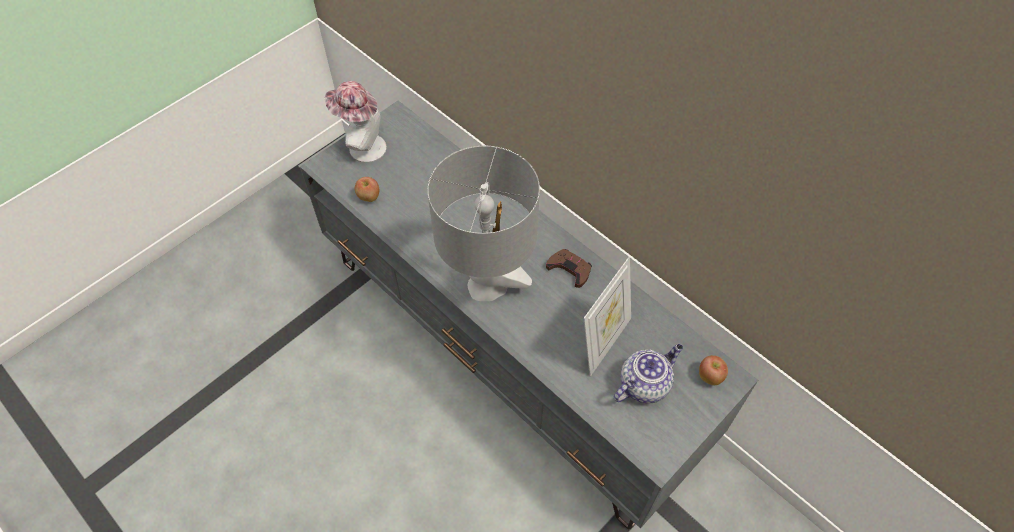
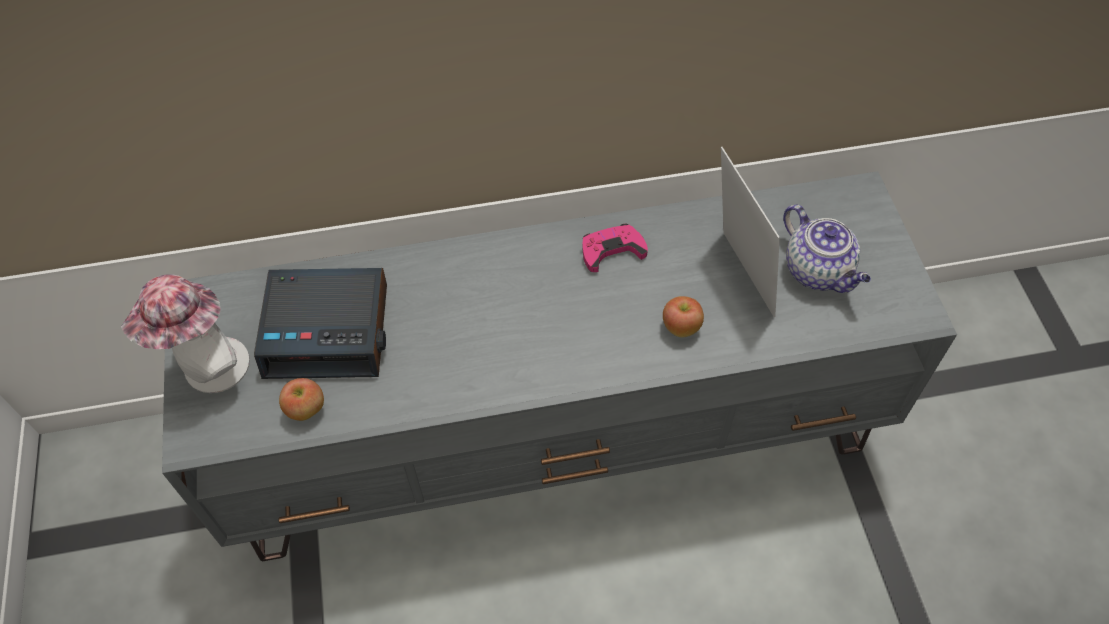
camera: 55 degrees left, 0 degrees up
(419, 177) = (329, 330): none -> alarm clock
(487, 286) = (569, 349): grey table lamp -> none
(569, 269) = (612, 250): brown game controller -> pink game controller
(644, 384) = (818, 271): teapot -> teapot turned 150 degrees clockwise
(710, 376) = (848, 208): apple -> apple (680, 327)

